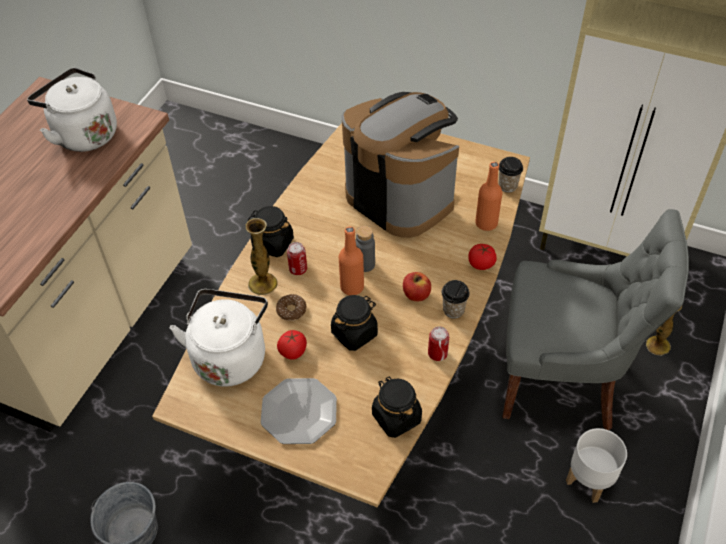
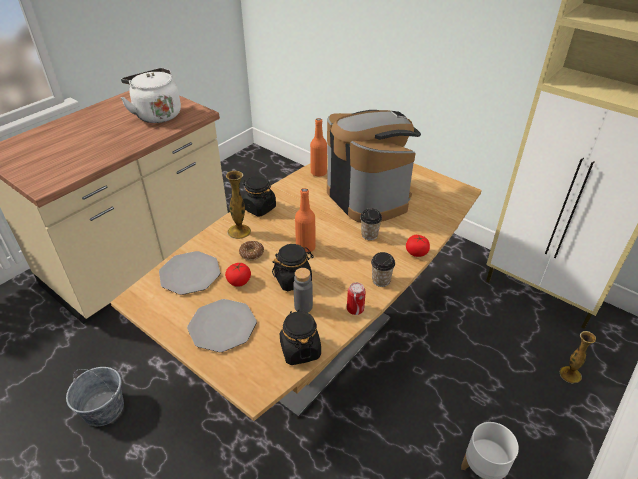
camera: 15 degrees right, 10 degrees down
(230, 356) = (190, 274): white kettle -> plate
(298, 269) = (270, 227): can -> none
(365, 264) = (322, 234): grey bottle -> grey bottle (303, 306)
(416, 294) = (354, 263): apple -> none
(486, 223) = (430, 226): orange bottle -> orange bottle (318, 172)
(507, 186) = (457, 205): cup -> cup (369, 235)
(563, 379) = (480, 381): grey chair -> none

